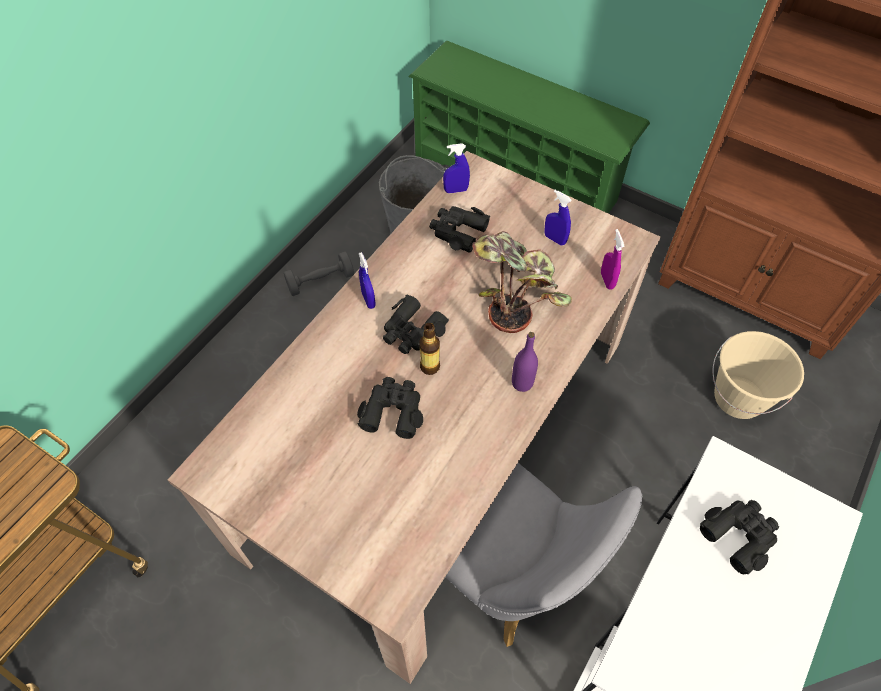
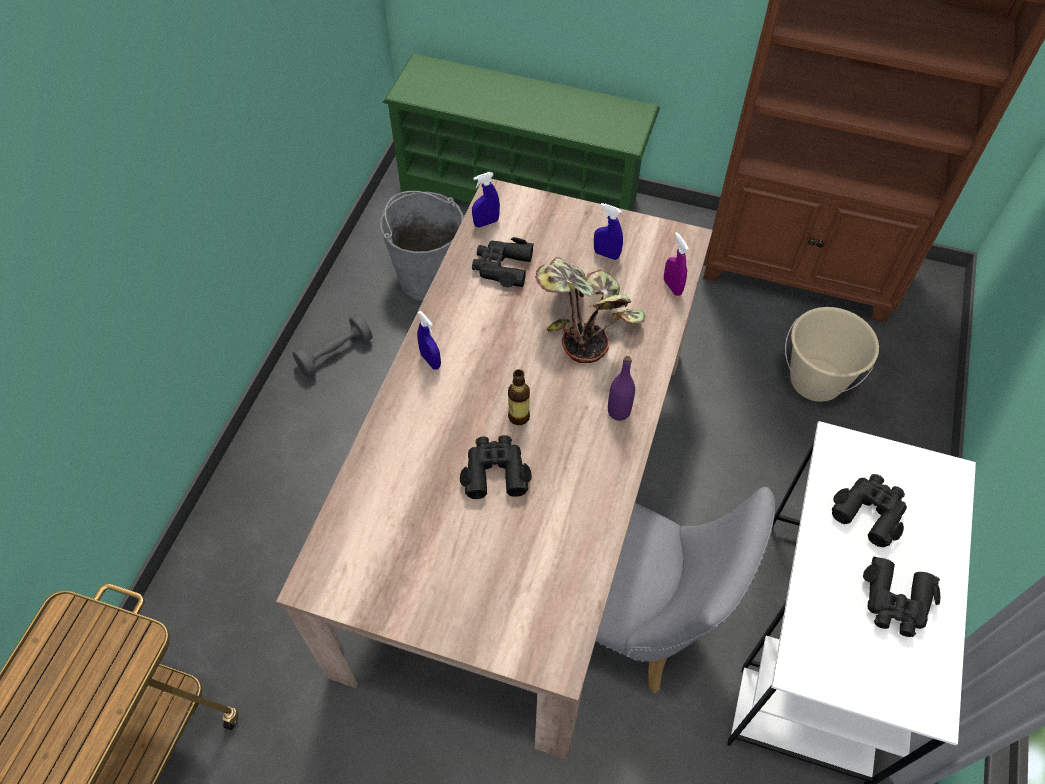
camera: 15 degrees left, 0 degrees up
(412, 331) = (488, 384): black binoculars -> black binoculars (896, 602)

